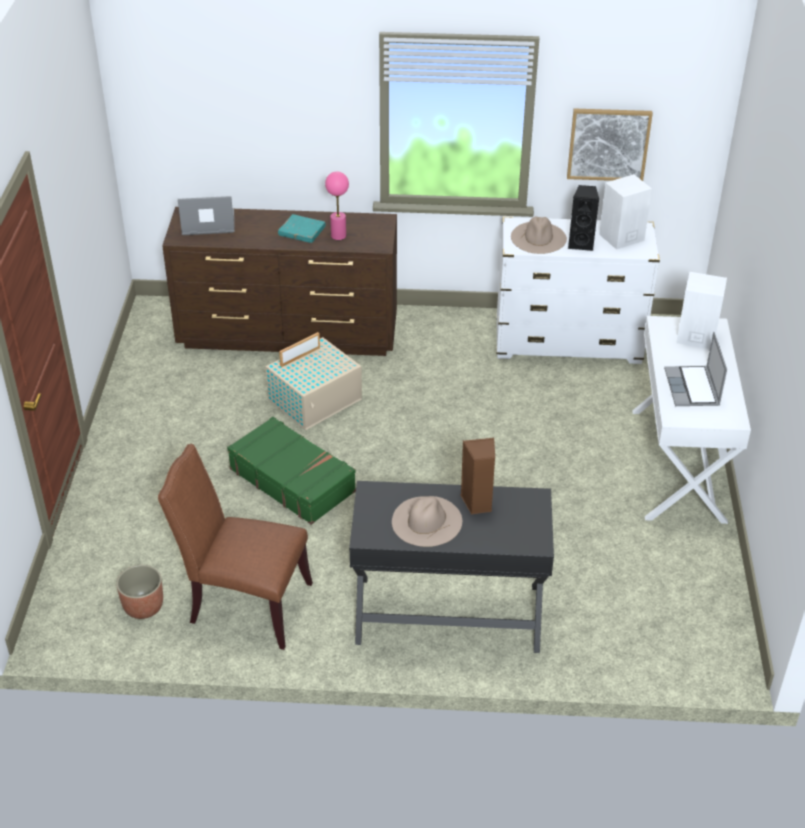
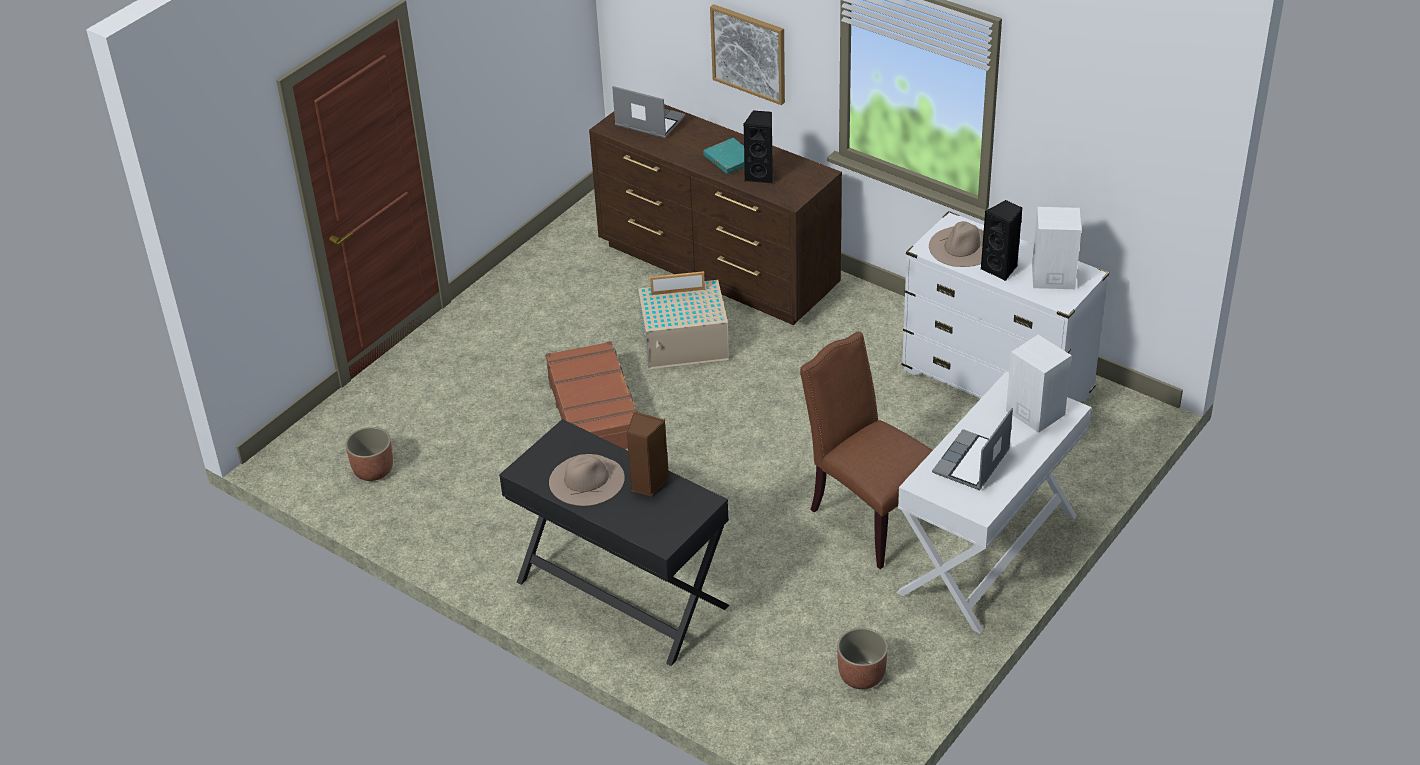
camera: 35 degrees right, 0 degrees up
(245, 604) = (456, 505): brown chair -> brown chair (870, 515)
(292, 480) = (595, 411): green suitcase -> brown suitcase
(338, 235) = (761, 175): pink table lamp -> black speaker
(608, 144) = (1074, 164): picture -> picture (749, 53)
(680, 592) = (862, 675): none -> planter

